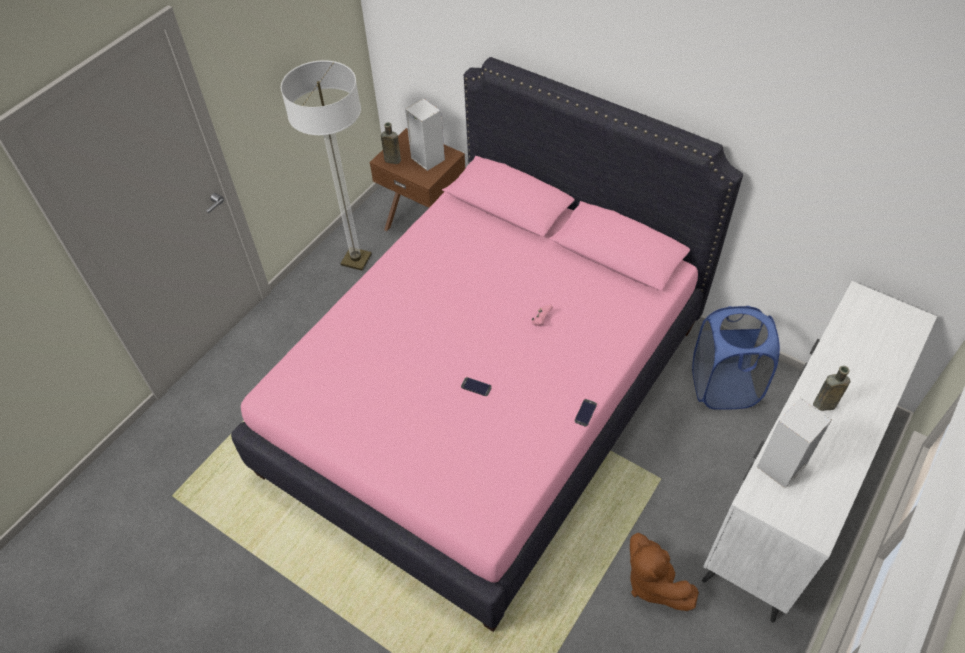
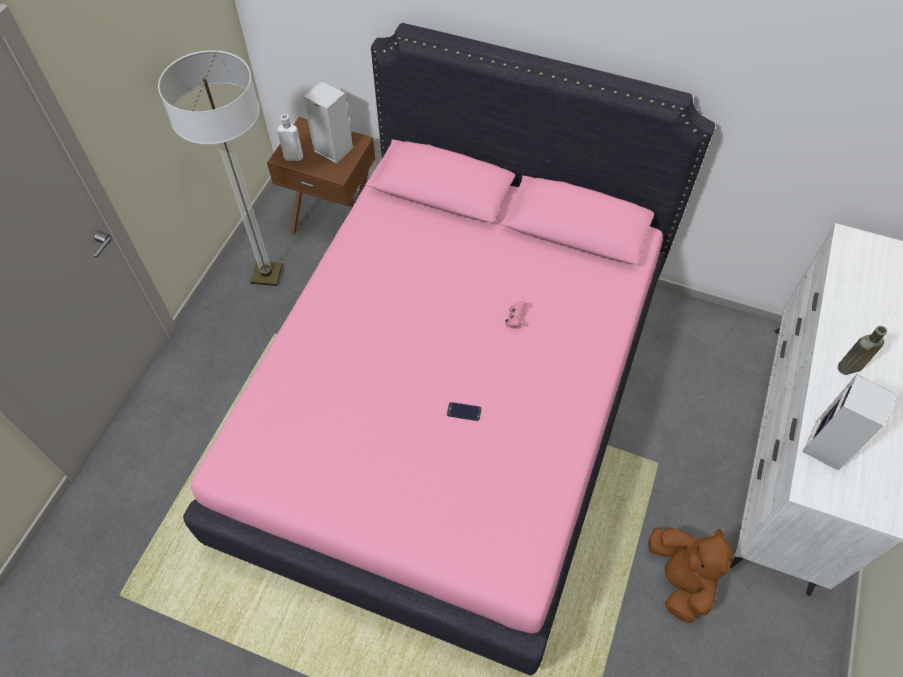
camera: 15 degrees left, 5 degrees up
(391, 160) = (292, 157): brown bottle -> white bottle
(585, 412) = (592, 419): phone -> none
(653, 582) = (679, 579): brown plush toy -> brown plush toy turned 150 degrees counterclockwise
(723, 386) = (695, 349): blue laundry basket -> none

